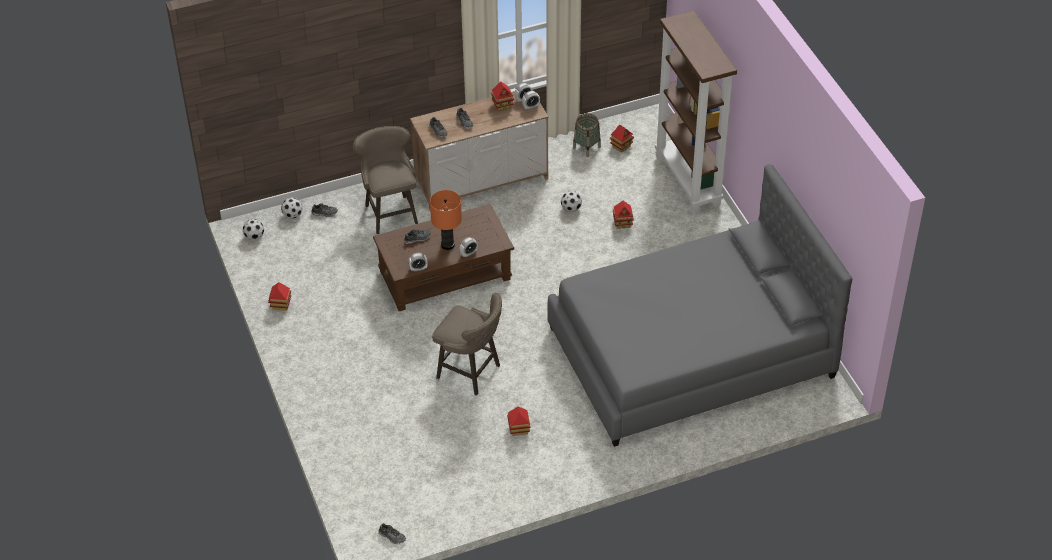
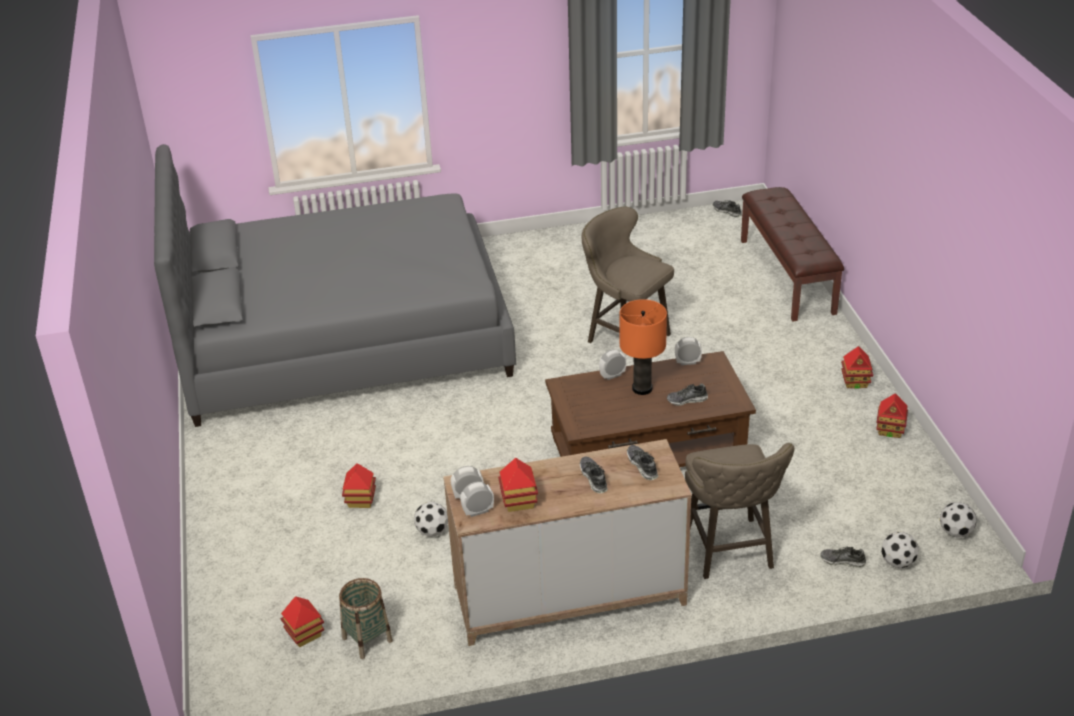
camera: 170 degrees left, 10 degrees down
(340, 452) = (788, 276): none -> brown bench
(518, 429) = (577, 282): toy house -> toy house (855, 382)
(689, 180) = (223, 560): brown bookcase -> none

